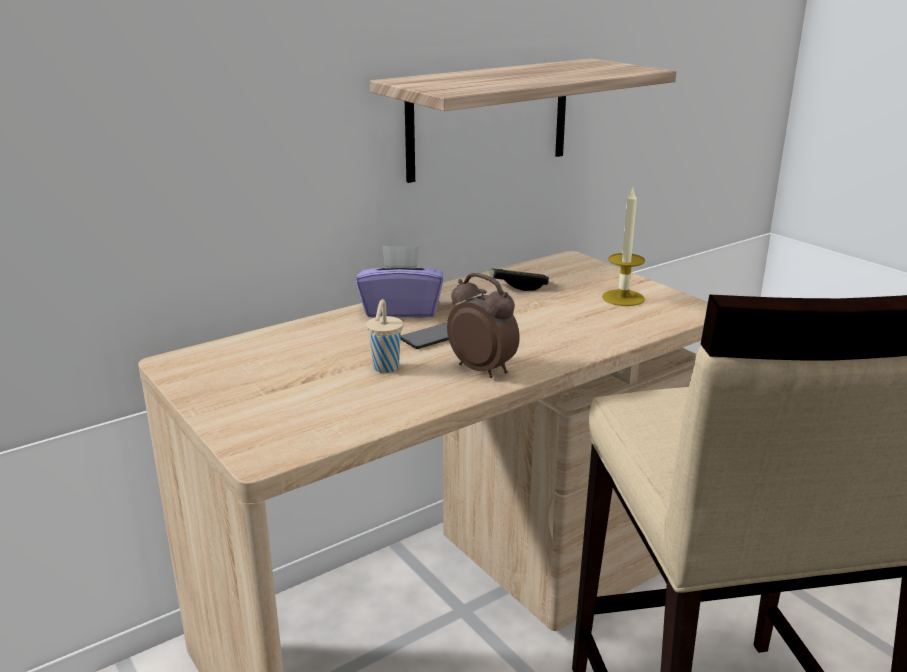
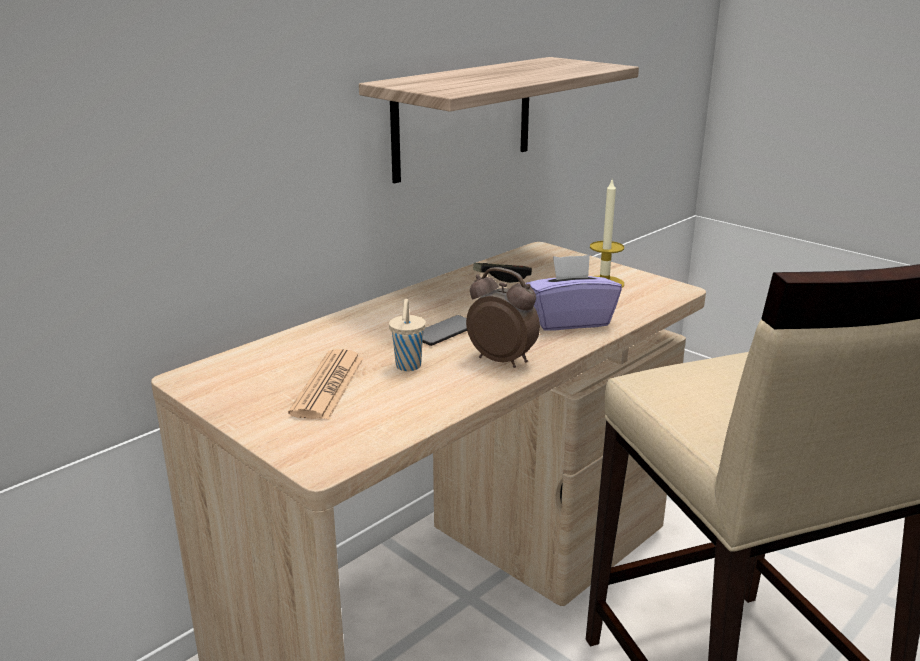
camera: 10 degrees left, 0 degrees up
(300, 381) = (328, 385): none -> newspaper
(401, 310) = (399, 309): purple tissue box -> purple tissue box (569, 321)

